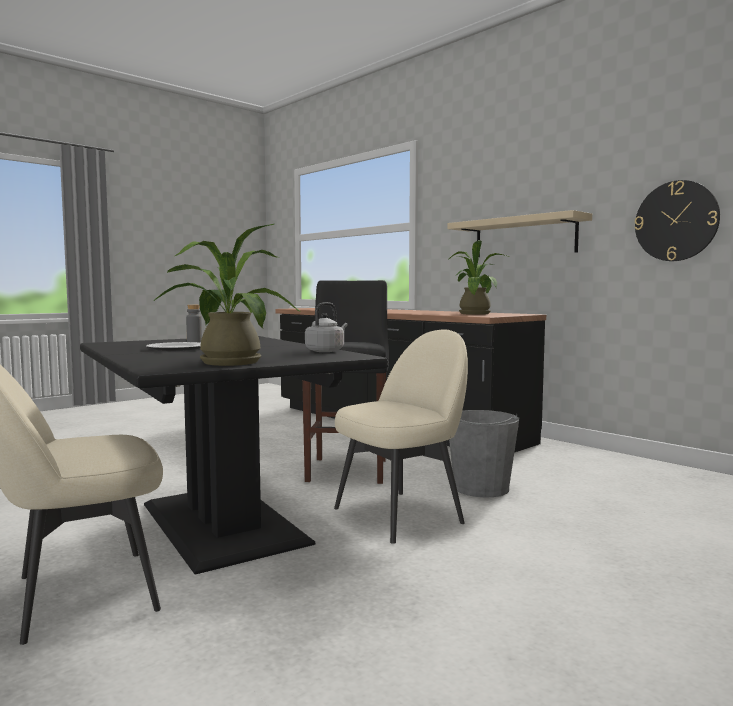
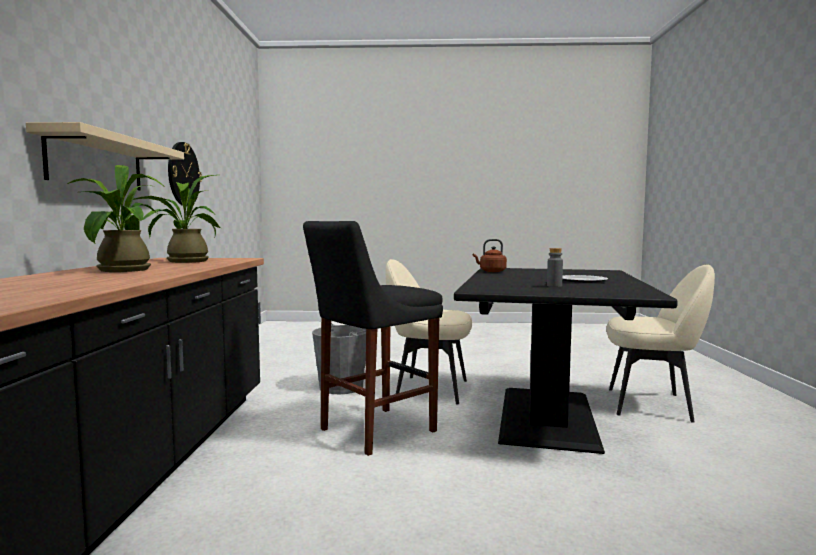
camera: 135 degrees left, 0 degrees up
(226, 362) = (570, 271): potted plant -> potted plant (121, 271)
(326, 351) = (491, 271): grey kettle -> brown kettle

